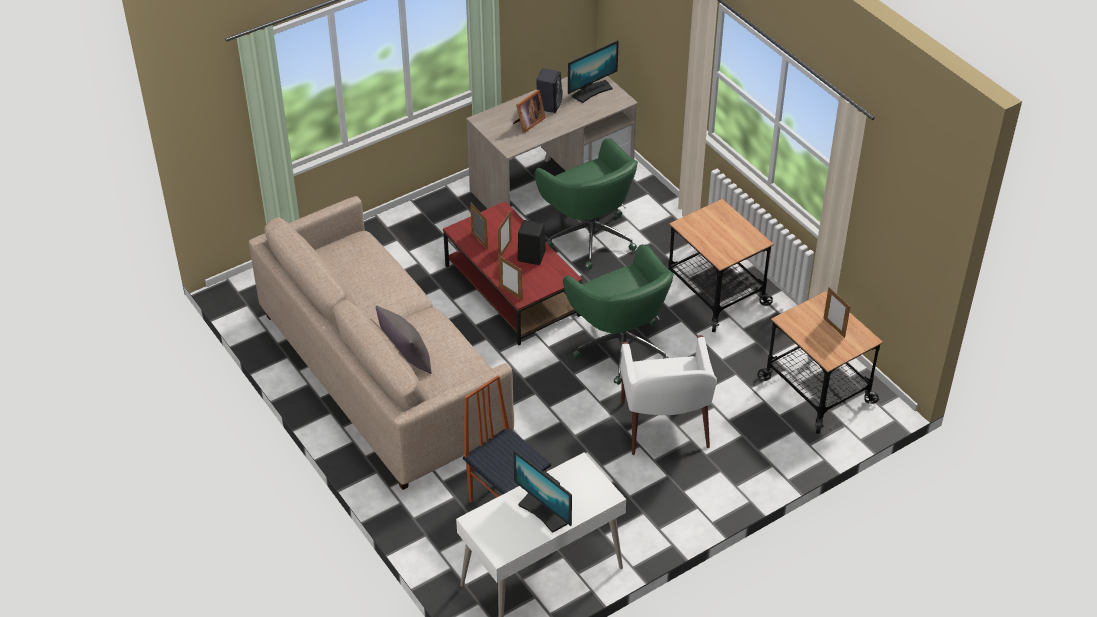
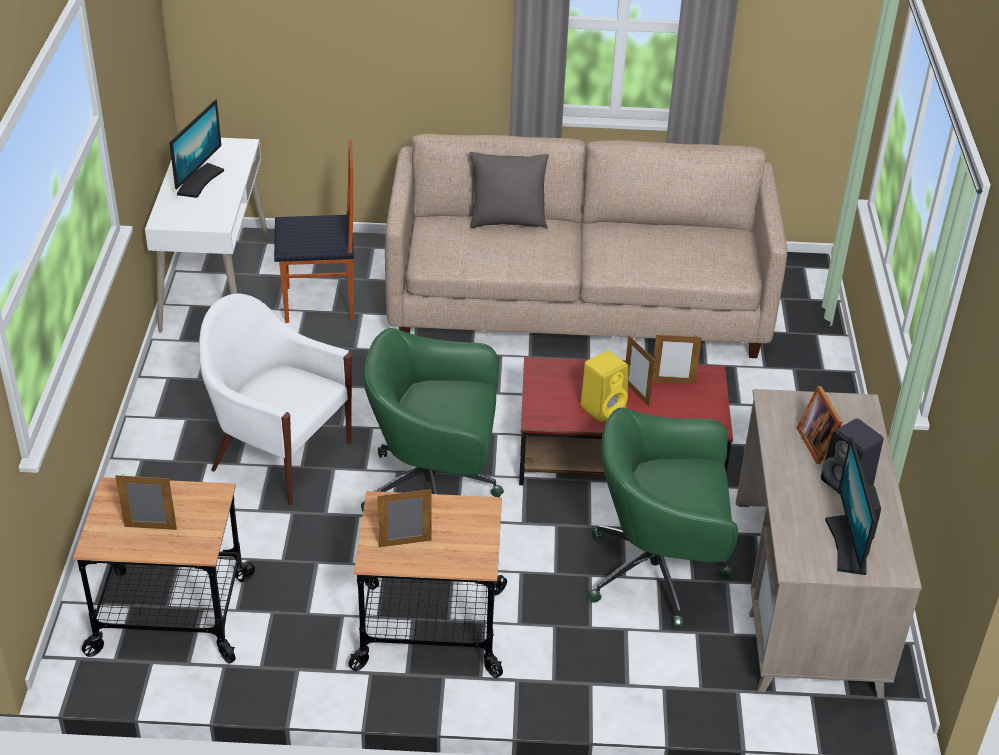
camera: 125 degrees right, 5 degrees down
(510, 292) = (556, 363): picture frame -> picture frame (405, 543)
(530, 256) = (603, 407): black speaker -> yellow speaker
(544, 512) = (198, 181): monitor -> monitor turned 120 degrees clockwise

